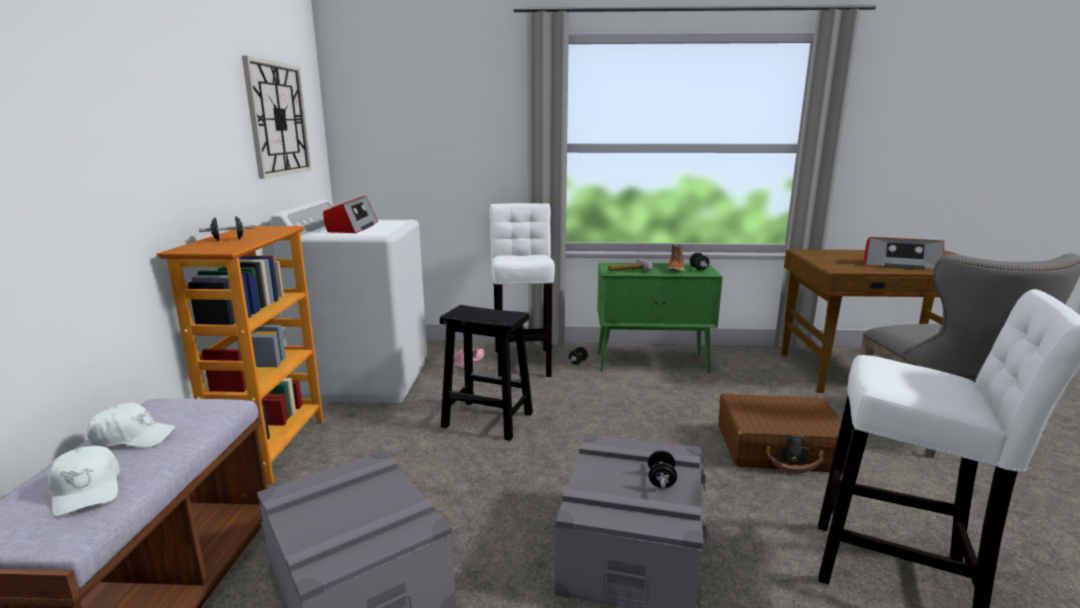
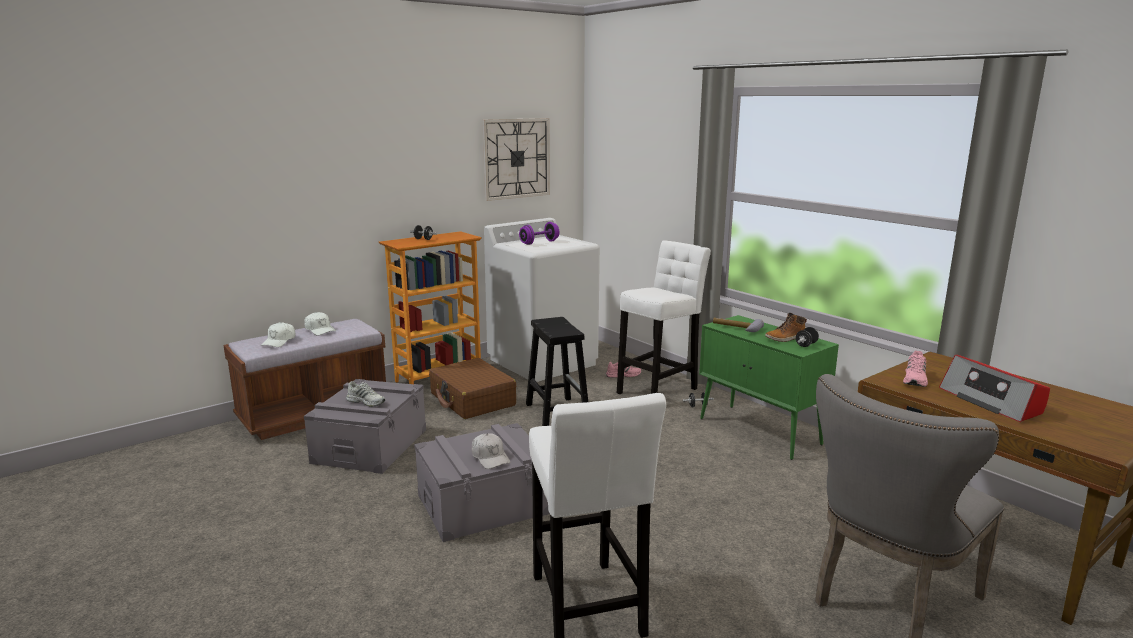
camera: 50 degrees right, 0 degrees up
(352, 227) = (539, 242): radio -> purple dumbbell
(359, 511) = (366, 401): none -> white shoe
(661, 480) = (490, 457): black dumbbell -> white cap
(779, 448) = (700, 524): brown suitcase -> brown suitcase (472, 400)
(843, 264) = (915, 379): none -> pink shoe

